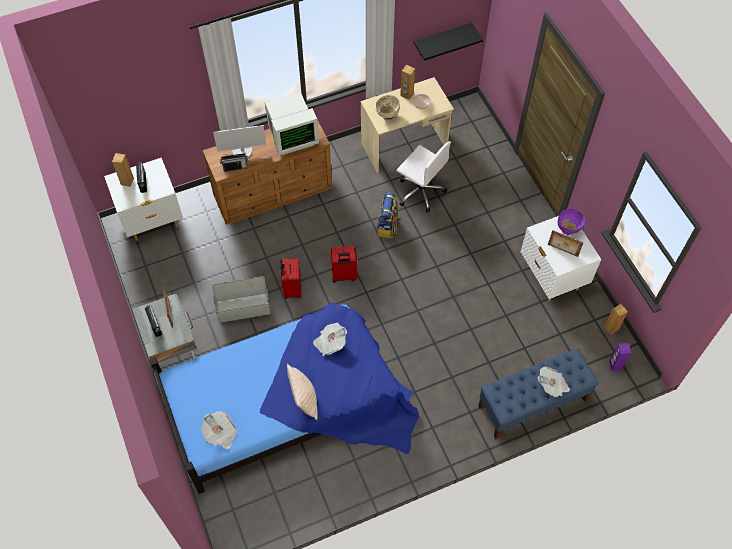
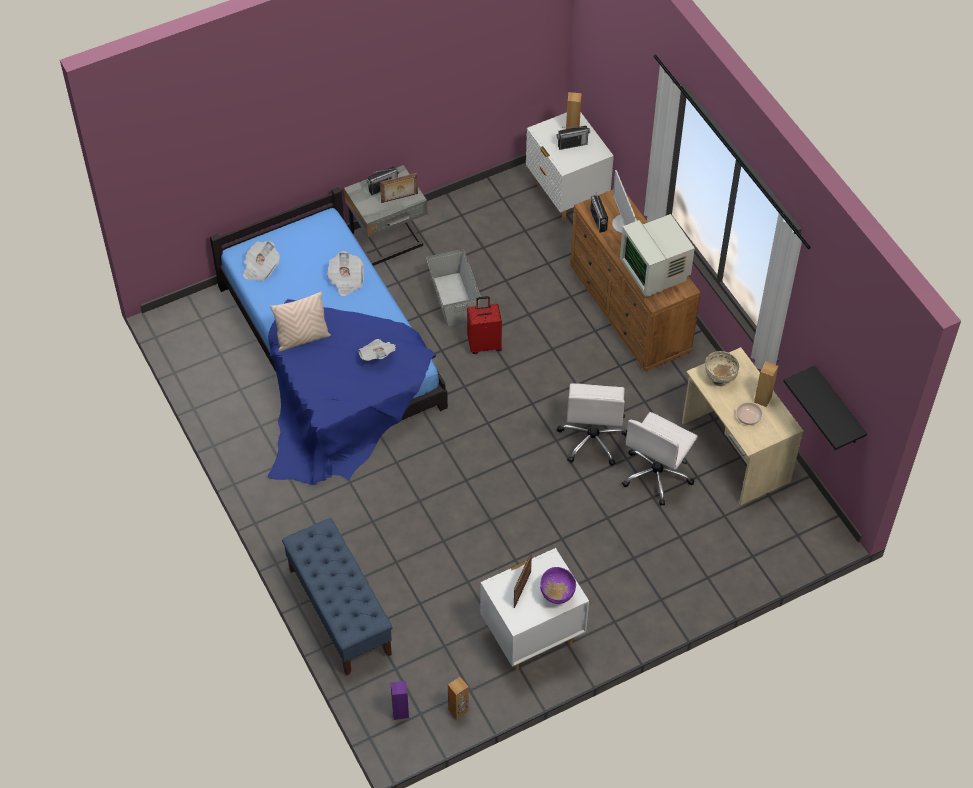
camera: 85 degrees right, 5 degrees down
(344, 276) = (510, 397): red suitcase -> none
(387, 226) = (592, 439): backpack -> white office chair
(552, 386) = (333, 592): newspaper -> newspaper (346, 280)

